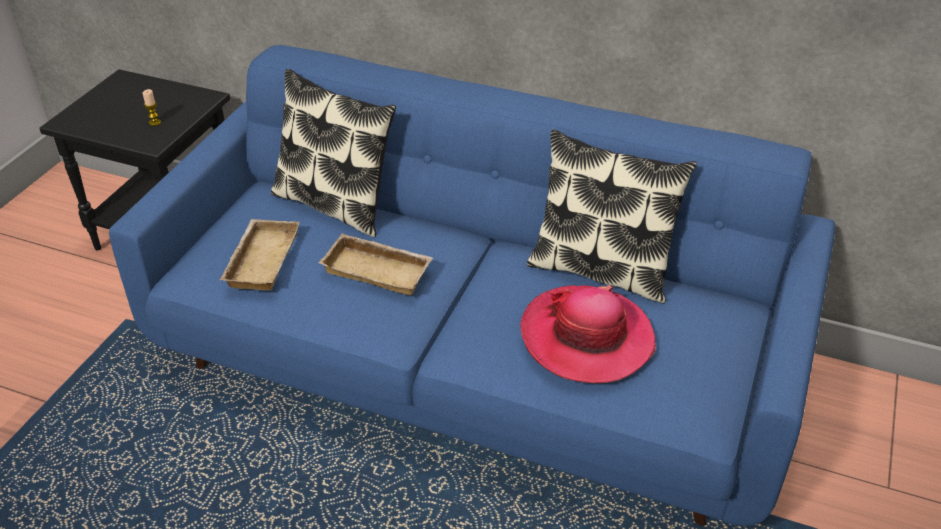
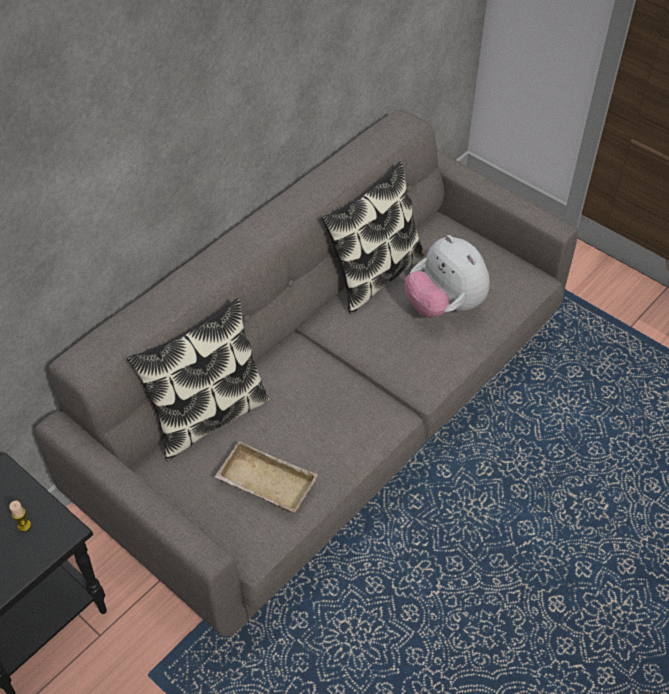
camera: 70 degrees left, 10 degrees up
(379, 269) = (317, 404): beige tray -> none
(472, 366) = (333, 416): blue sofa -> grey sofa
(587, 337) = (444, 306): hat -> plush toy

